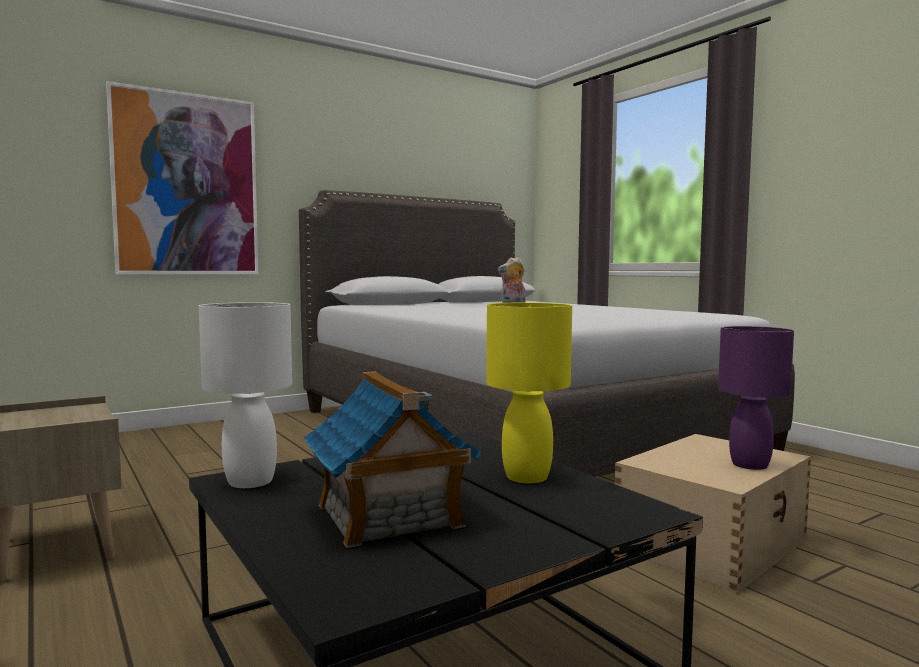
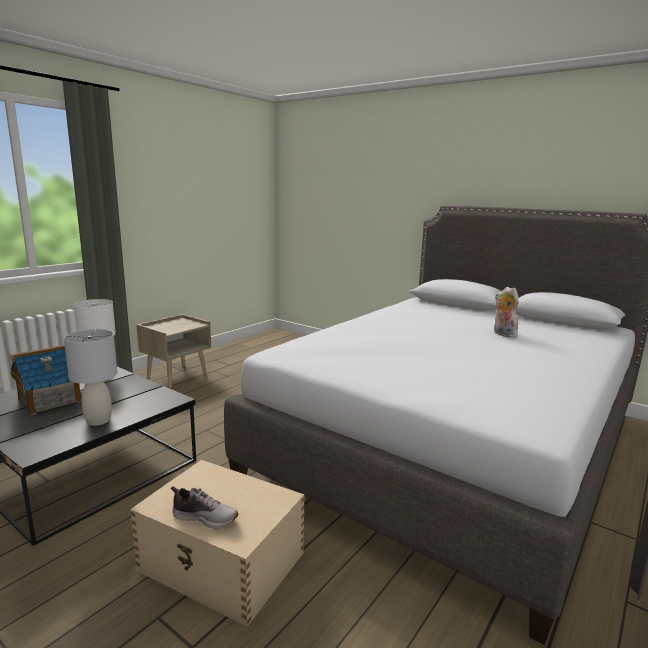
camera: 70 degrees right, 10 degrees up
(186, 185) = (365, 204): picture -> none
(526, 476) = (99, 420): yellow table lamp -> grey table lamp
(749, 465) = (205, 517): purple table lamp -> shoe

